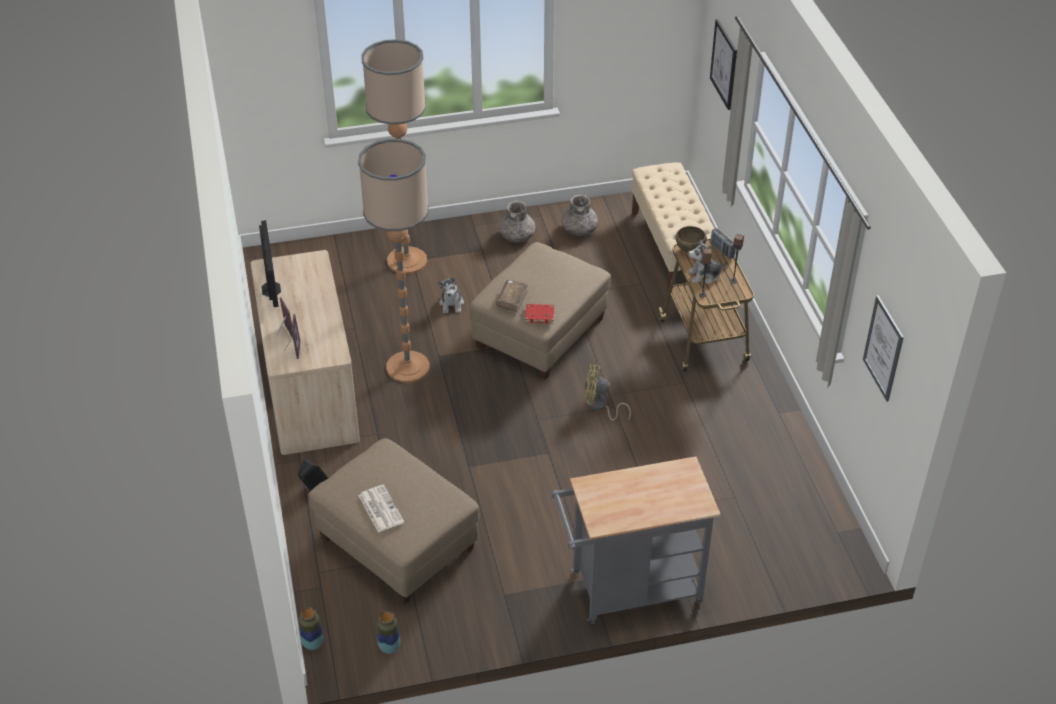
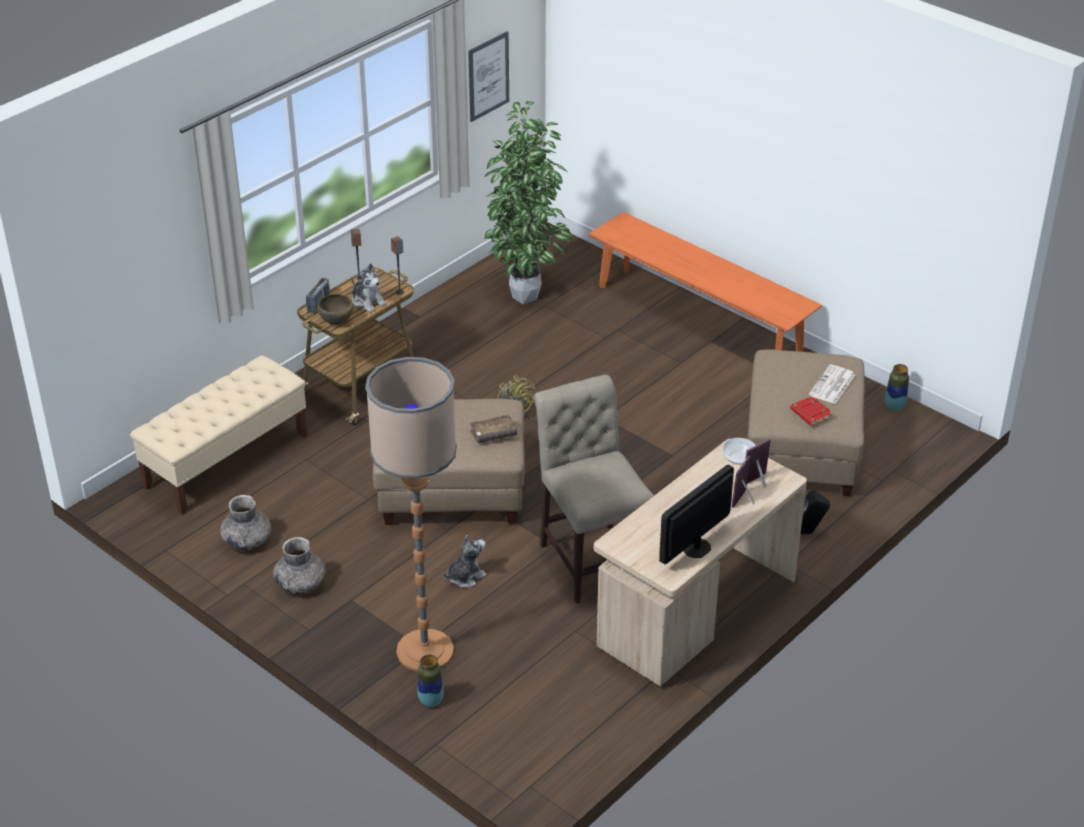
camera: 125 degrees left, 5 degrees down
(313, 643) = (943, 446): vase -> vase (431, 701)
(325, 354) = (739, 458): none -> bowl
(408, 367) = (592, 558): floor lamp -> beige chair
(540, 315) = (497, 409): red book -> red book (810, 414)
(628, 590) = (698, 320): grey cart -> orange bench
(724, 64) = (128, 249): picture -> none
(758, 494) = (528, 295): none -> potted plant

